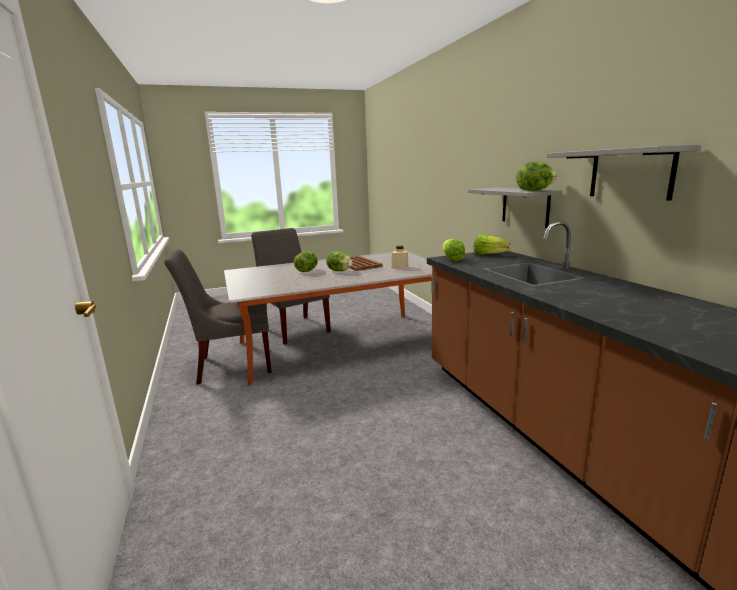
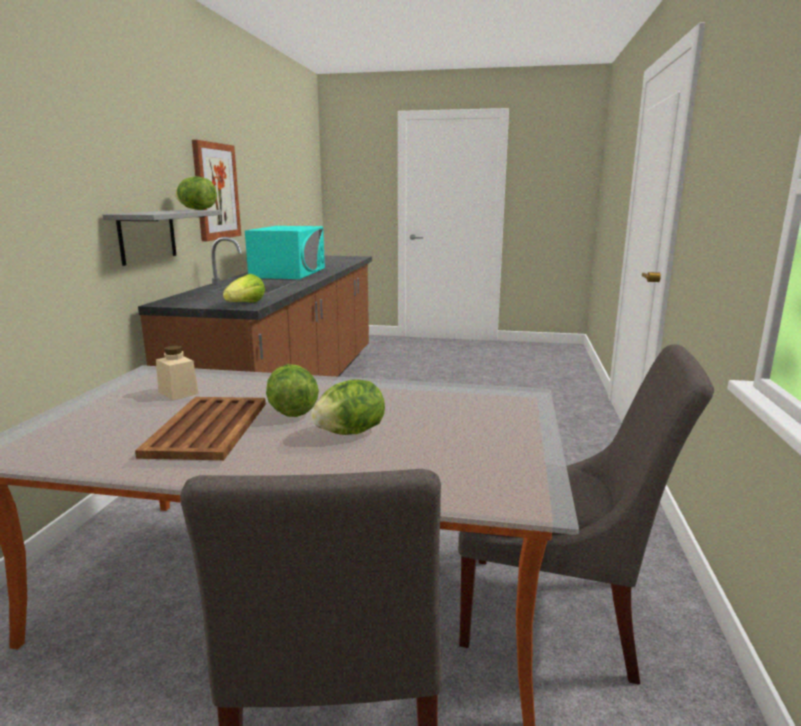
camera: 150 degrees left, 0 degrees up
(488, 254) = (192, 302): lettuce -> none
(620, 299) = (288, 273): none -> turquoise microwave
(630, 173) = (216, 191): grey shelf -> picture

